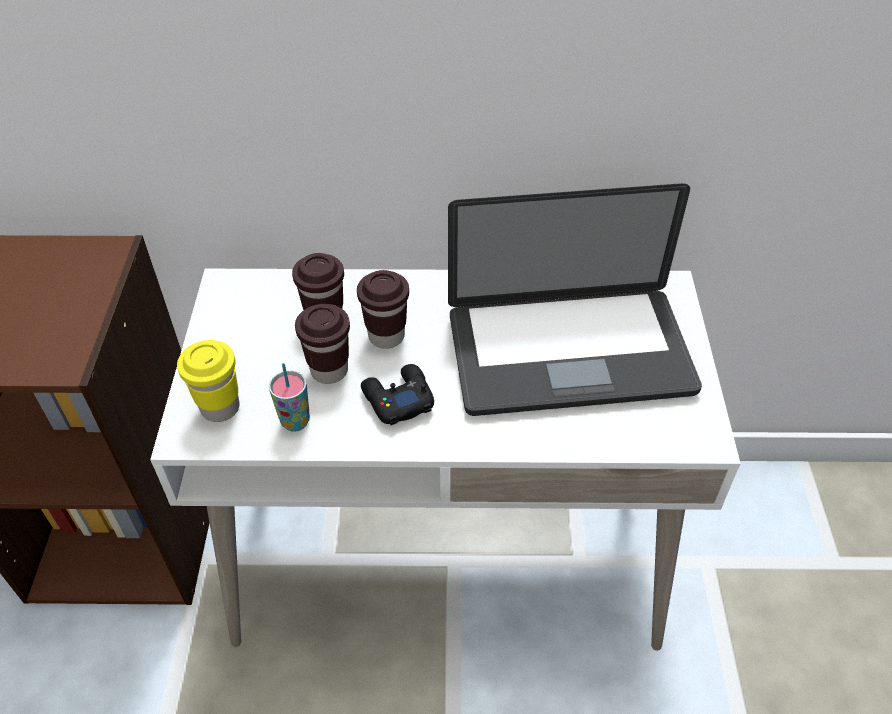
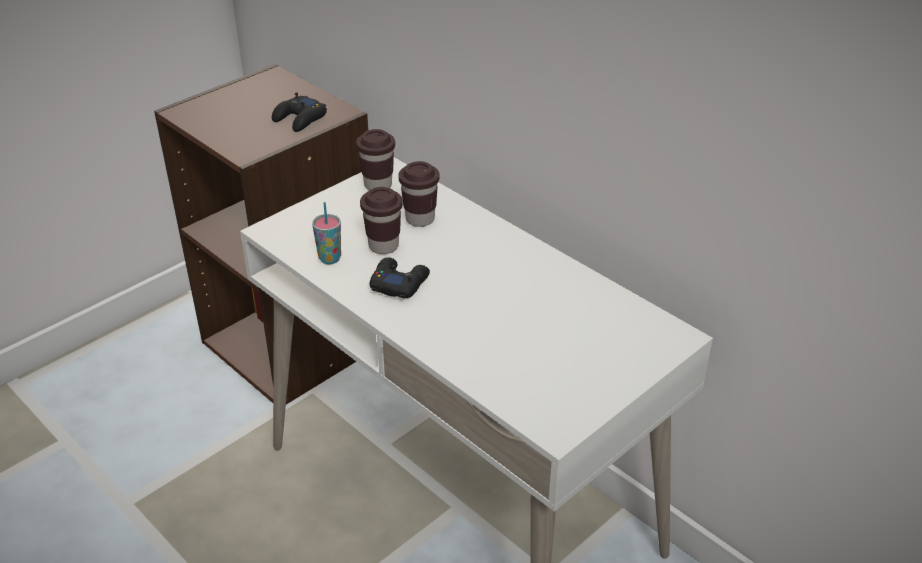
camera: 45 degrees right, 10 degrees down
(73, 285) = (300, 119): none -> black game controller
(220, 407) = (303, 228): yellow cup -> none
(386, 336) = (441, 249): brown cup -> brown cup (378, 185)
(569, 353) = (540, 327): laptop -> none

